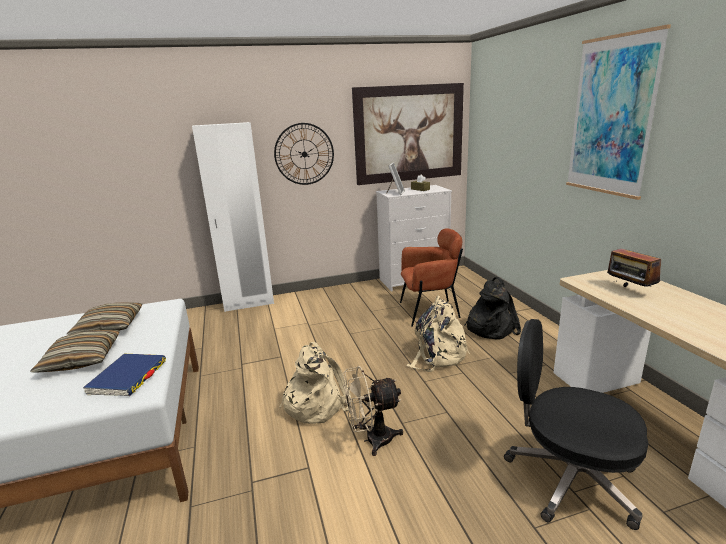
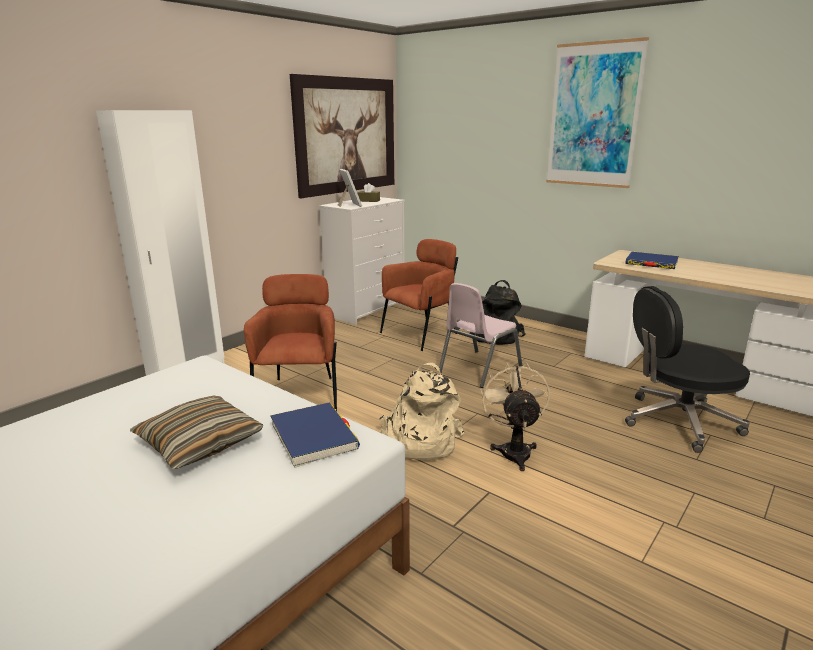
camera: 35 degrees left, 0 degrees up
(109, 326) = (160, 404): pillow -> none
(288, 339) = (299, 395): none -> brown armchair
(304, 154) = (240, 158): wall clock -> none
(372, 440) = (514, 450): beige fan -> beige fan turned 135 degrees clockwise
(437, 355) = (479, 369): beige backpack -> pink chair
(629, 290) = (651, 263): radio -> blue book

